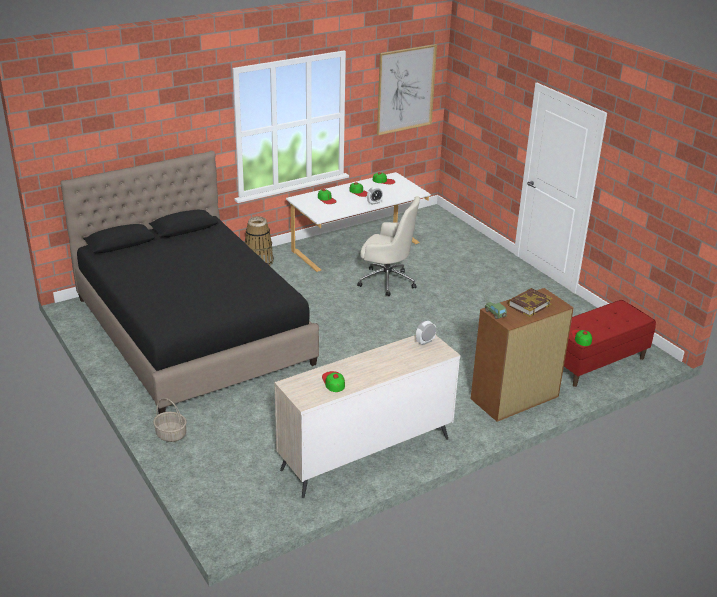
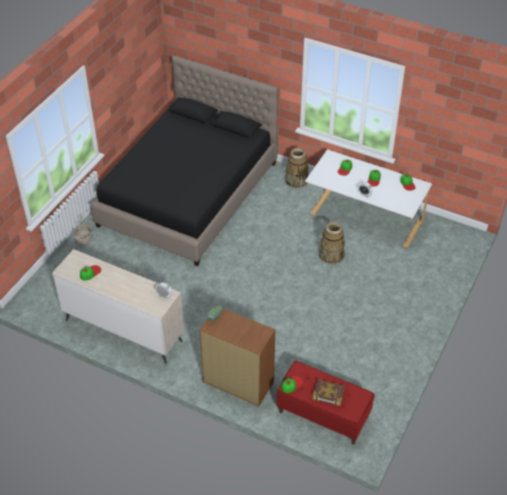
camera: 60 degrees right, 15 degrees up
(387, 282) = (331, 255): beige office chair -> basket
(406, 89) = (463, 124): picture -> none
(529, 305) = (242, 329): book -> book (328, 393)

